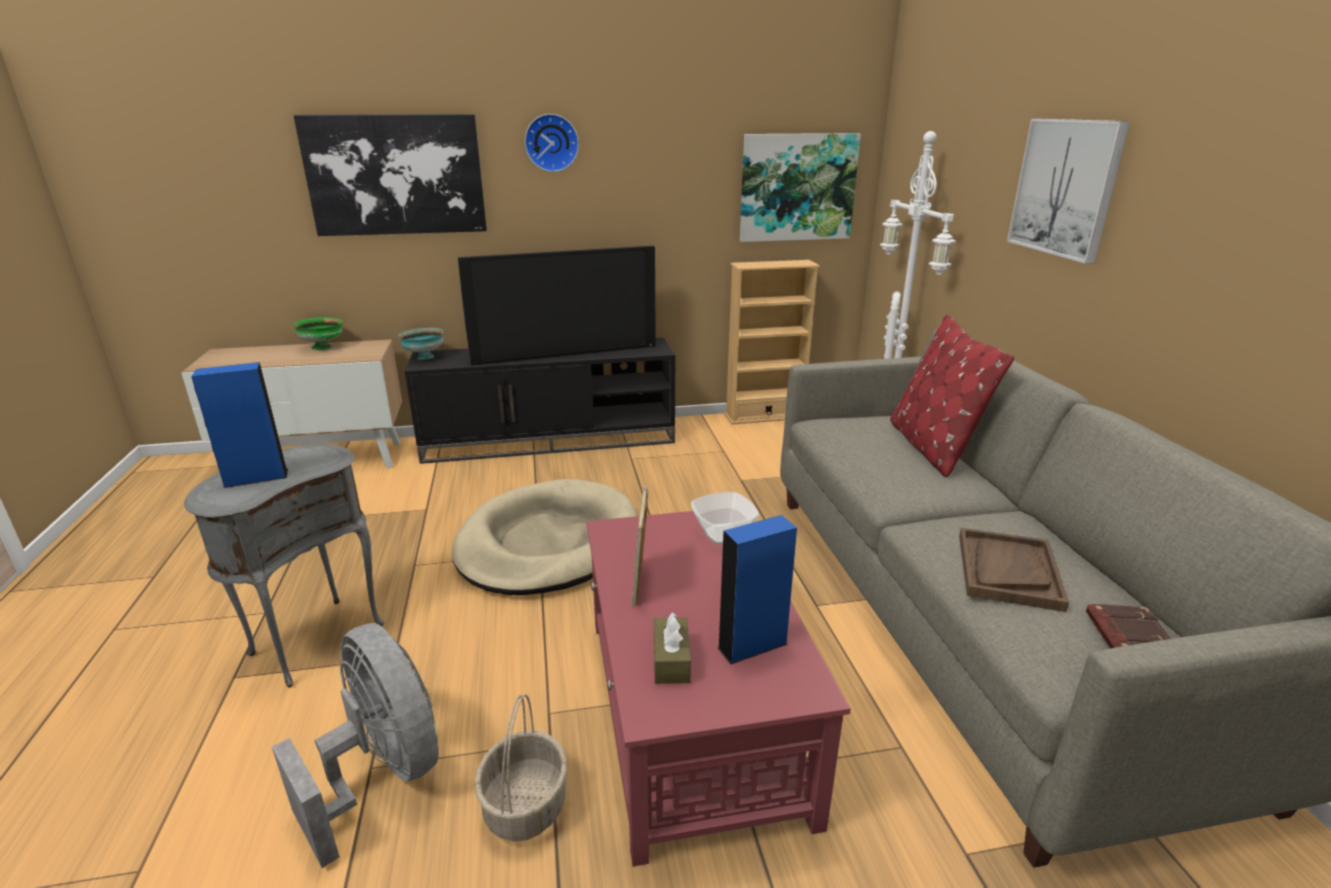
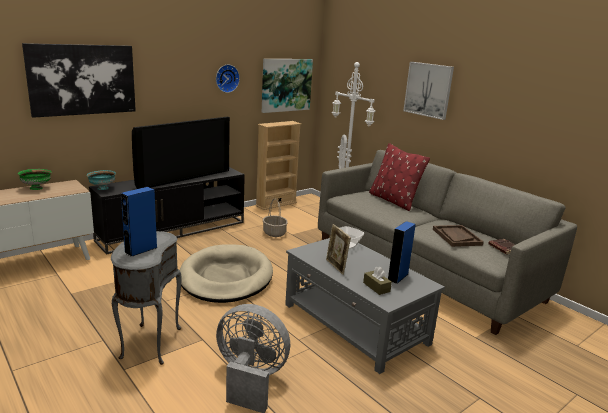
camera: 30 degrees left, 5 degrees down
(525, 805) = (322, 370): basket -> basket (274, 233)
(551, 143) = (171, 61): wall clock -> wall clock (226, 78)
(691, 713) = (355, 324): red coffee table -> grey coffee table

